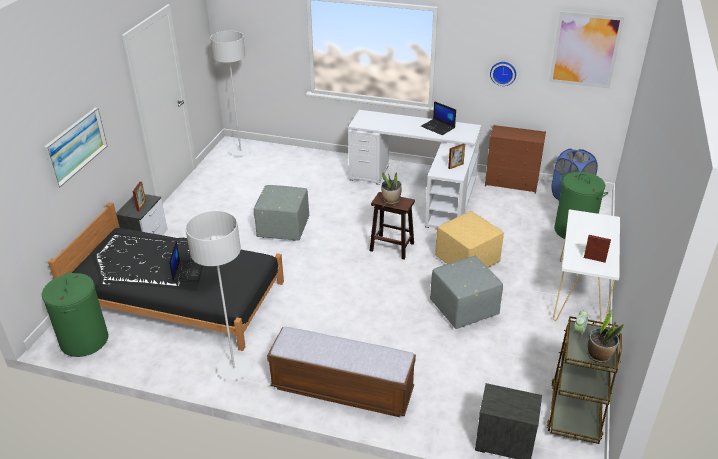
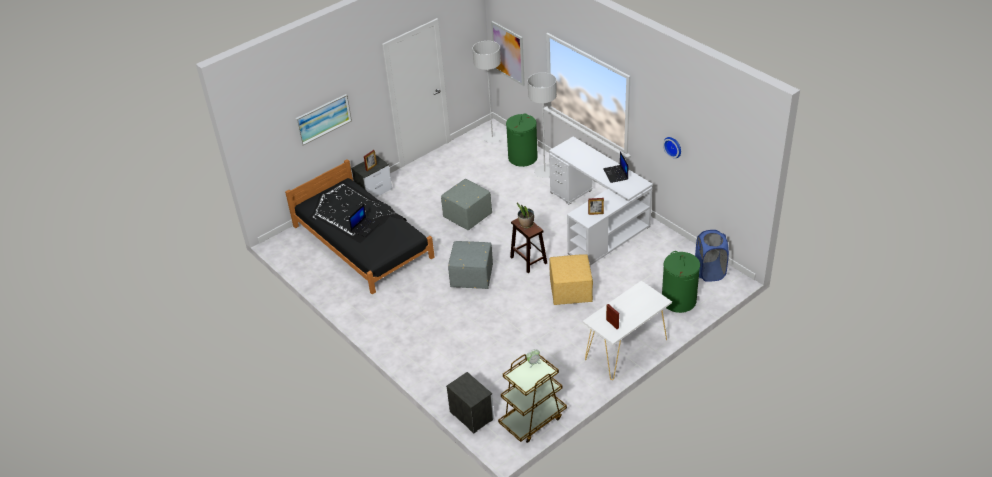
camera: 35 degrees right, 5 degrees up
(84, 340) = (292, 250): green laundry basket -> green laundry basket (522, 158)
(234, 369) = (358, 304): grey floor lamp -> grey floor lamp (544, 172)
(342, 389) = (408, 343): bench -> none
(464, 309) = (532, 326): grey ottoman -> grey ottoman (471, 278)
(512, 183) = (675, 242): brown dresser -> none
(585, 50) = (728, 151): picture -> picture (508, 53)
(599, 355) = (527, 381): potted plant -> none

